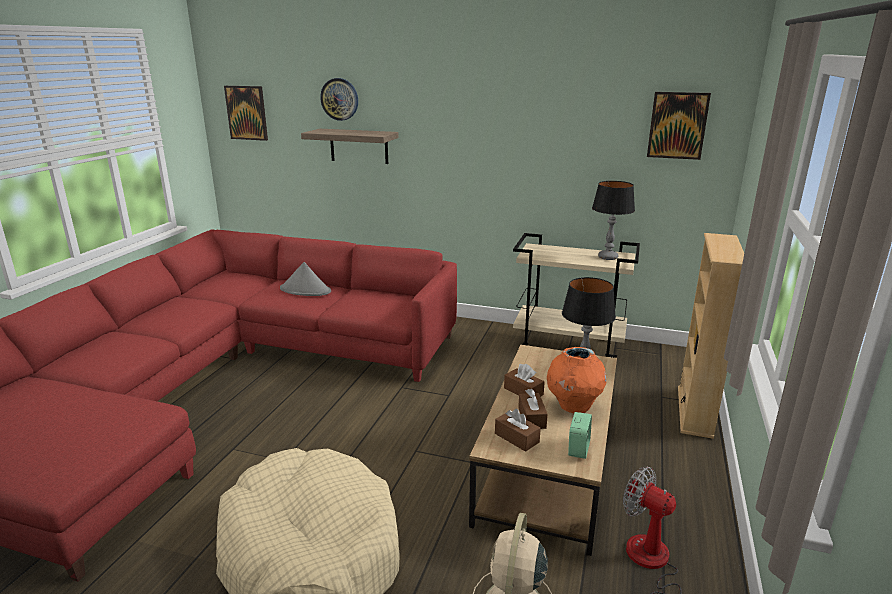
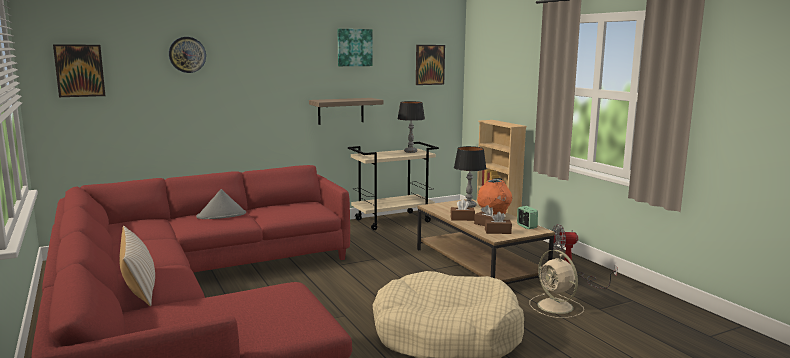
camera: 45 degrees left, 10 degrees down
(87, 354) = (139, 286): none -> beige pillow
(359, 146) = (206, 94): shelf -> shelf (341, 111)
(547, 94) = (354, 47): none -> picture

